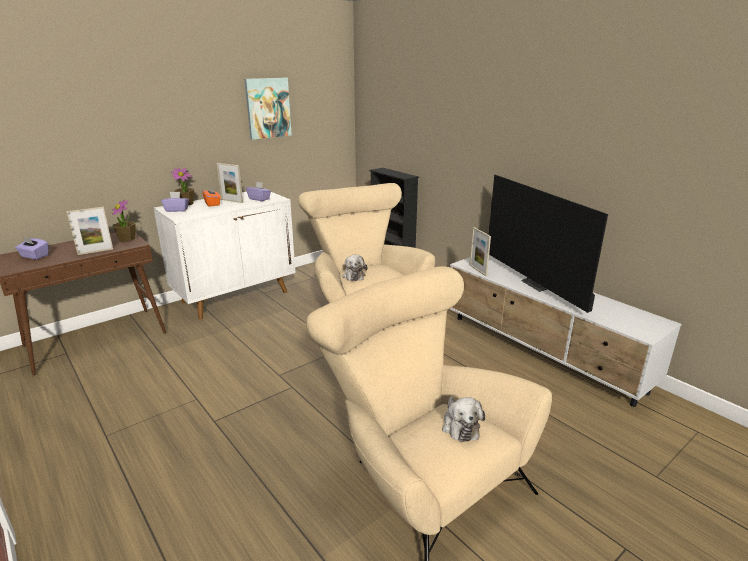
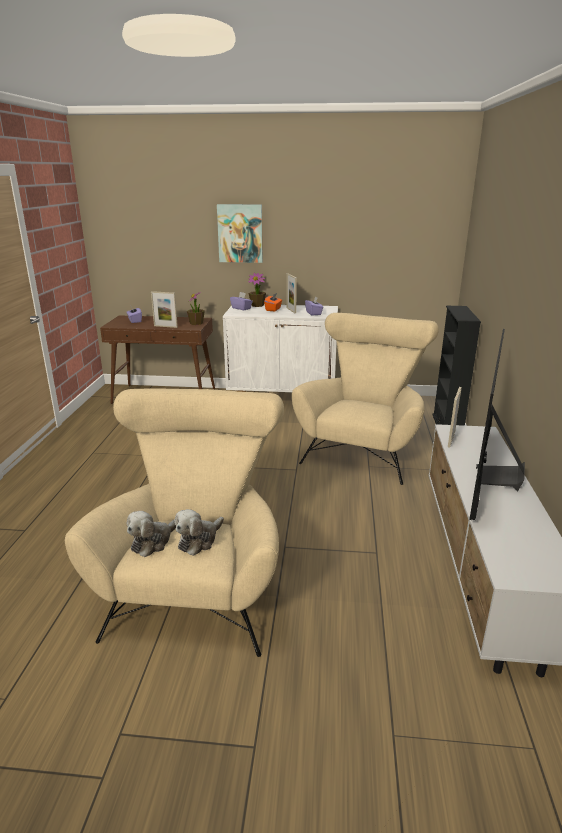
camera: 45 degrees right, 0 degrees up
(268, 108) = (355, 227): picture -> picture (240, 233)
(354, 275) = (342, 405): plush toy -> plush toy (153, 542)

